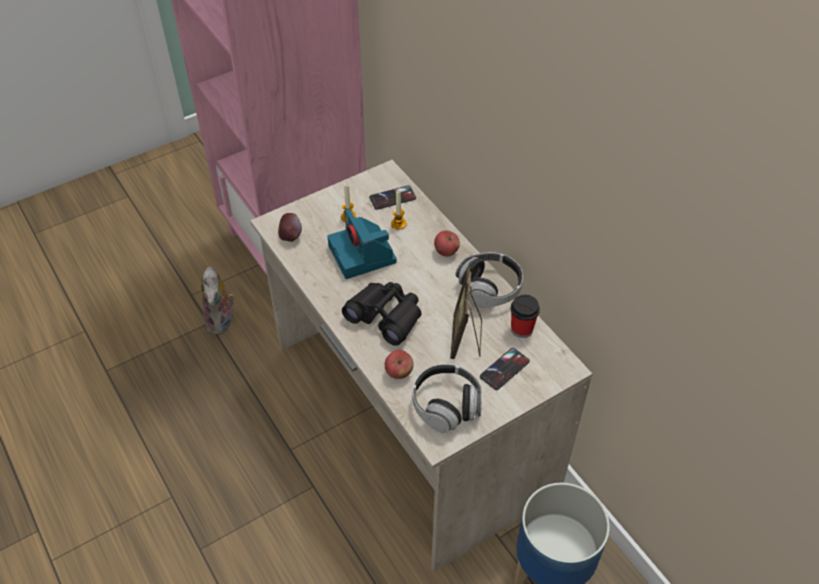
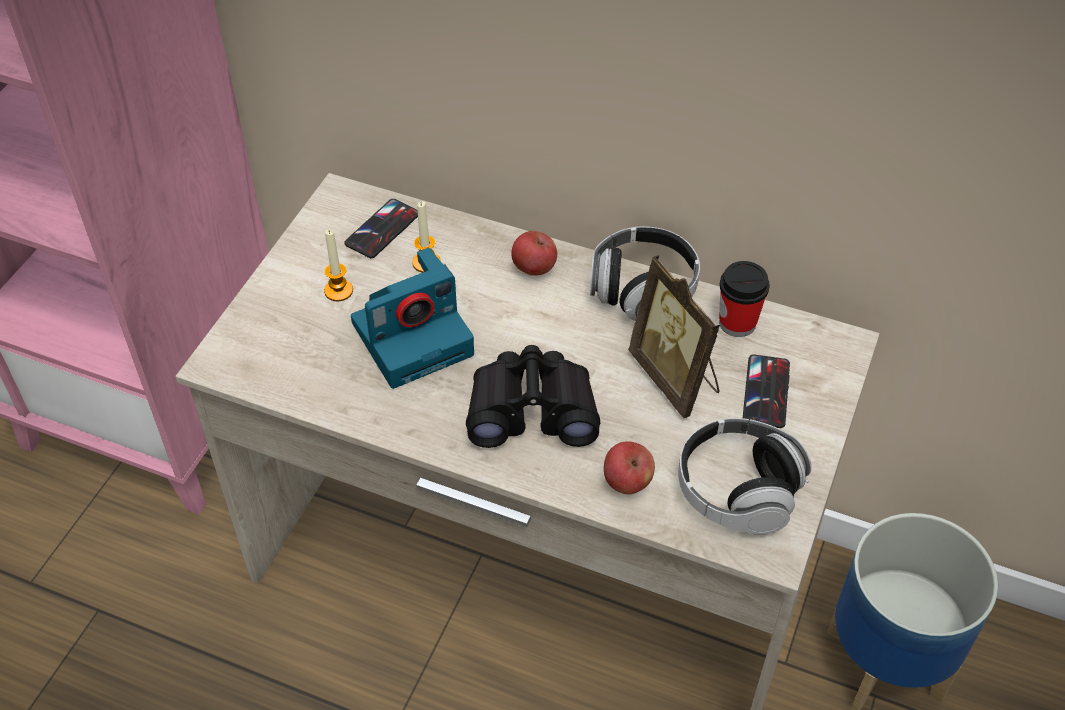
camera: 35 degrees left, 0 degrees up
(222, 322) = (121, 595): plush toy -> none
(290, 236) = (269, 366): apple -> none
(363, 255) = (414, 336): camera -> camera turned 60 degrees counterclockwise

